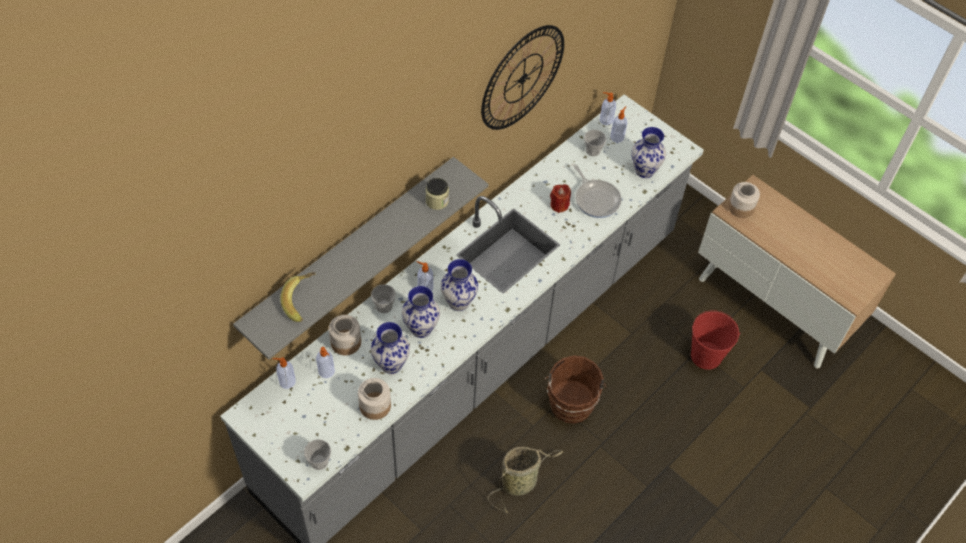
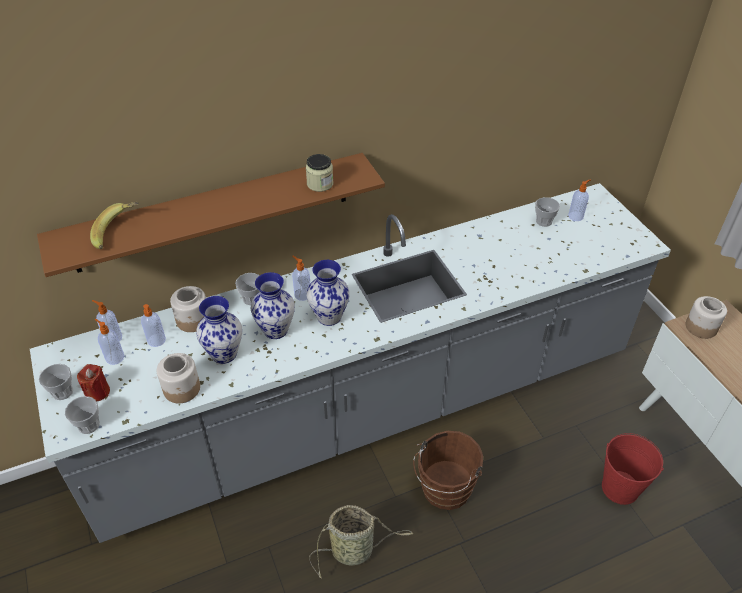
camera: 25 degrees right, 10 degrees down
(277, 442) = (62, 392): none -> cup
(350, 250) = (214, 212): grey shelf -> brown shelf
(523, 78) = (463, 89): wall clock -> none
(559, 205) = (484, 259): red candle -> red candle (97, 392)
(596, 199) = (527, 264): frying pan -> none
(605, 120) = (570, 199): soap dispenser -> soap dispenser (114, 357)
(645, 171) = (594, 252): vase -> none

